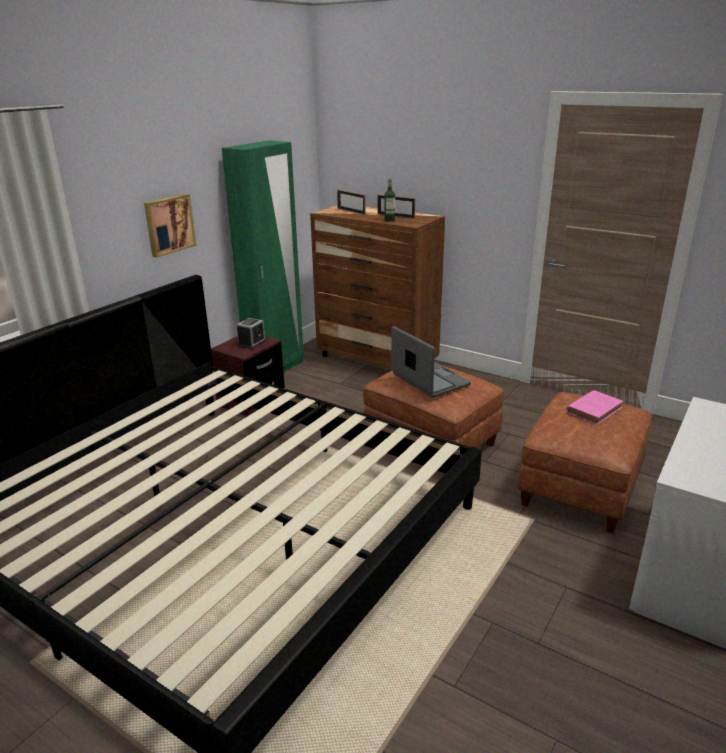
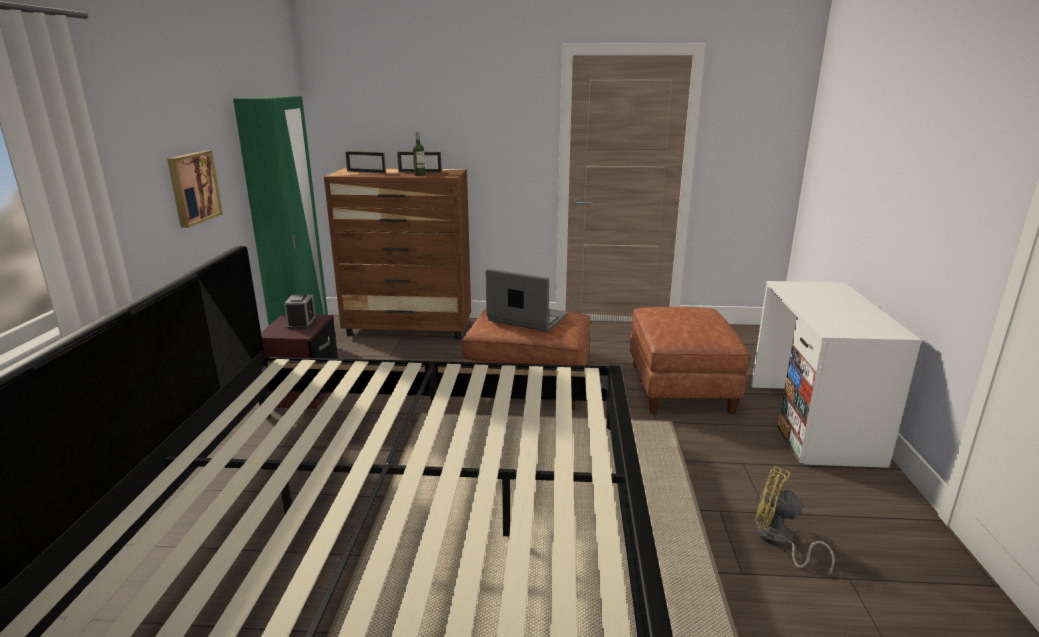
camera: 30 degrees left, 5 degrees down
(522, 674) = (779, 541): none -> yellow fan
(595, 409) = (683, 313): pink book -> none

